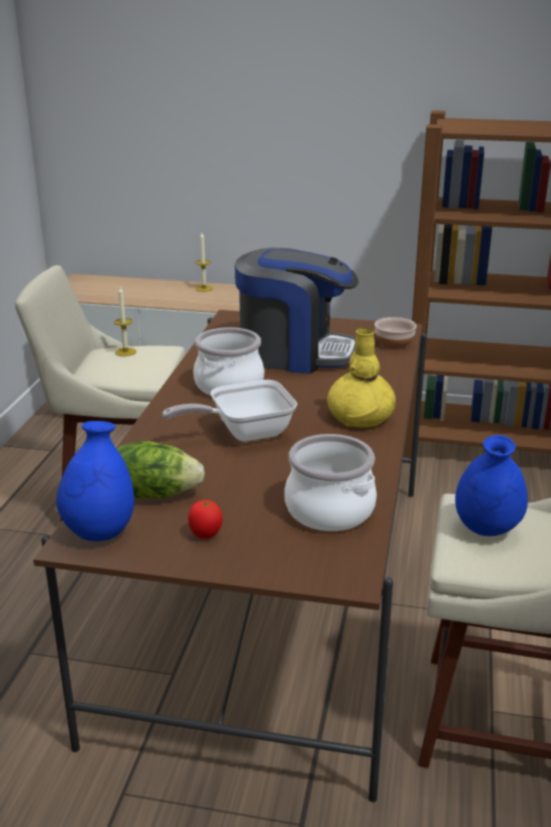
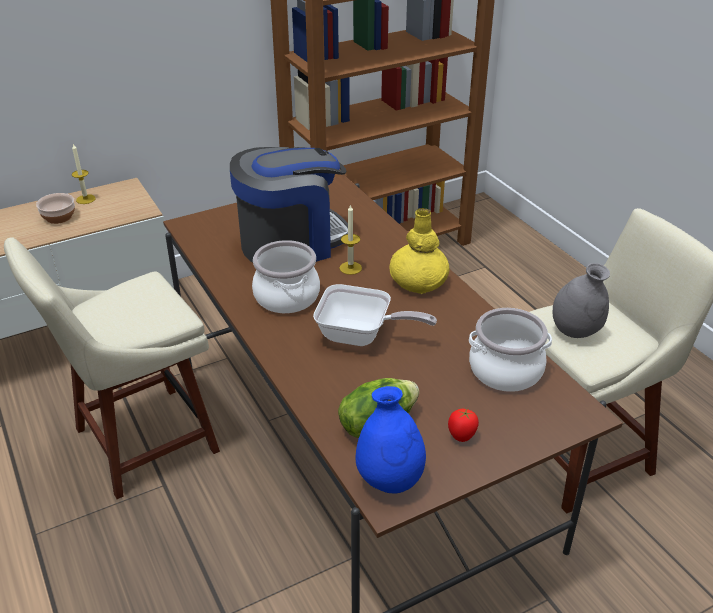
camera: 40 degrees left, 10 degrees up
(125, 352) = (113, 299): candle -> candle (350, 268)
(243, 433) = (361, 336): frying pan -> frying pan turned 105 degrees counterclockwise
(394, 343) = (350, 202): bowl -> bowl (59, 217)
(486, 529) = (575, 331): blue vase -> grey vase

